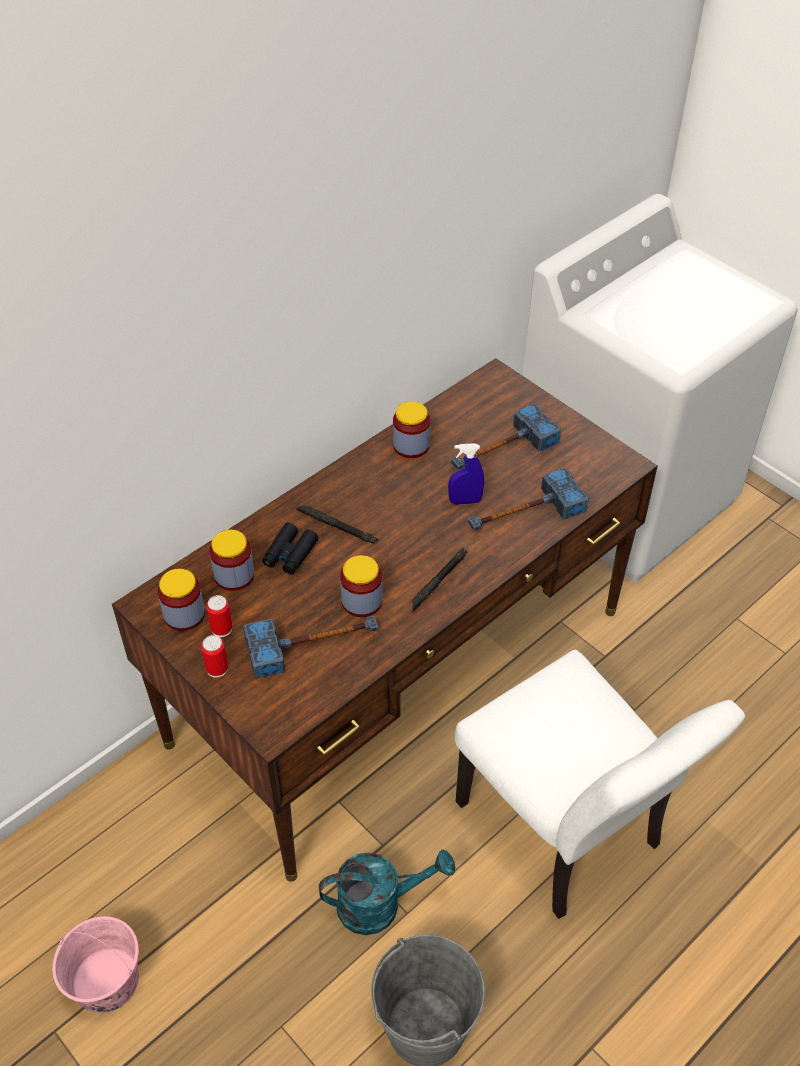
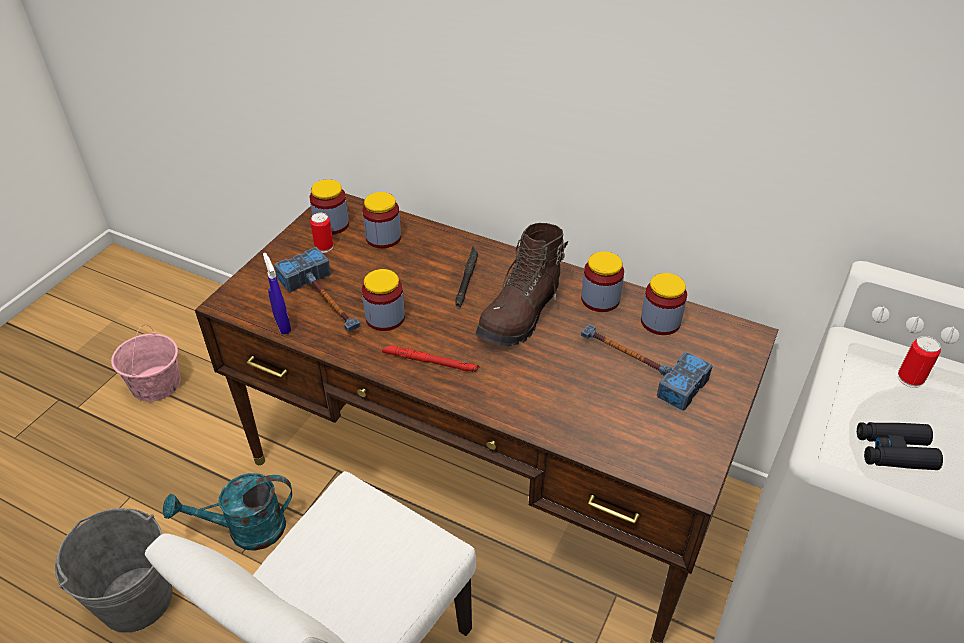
camera: 70 degrees right, 5 degrees down
(217, 669) = (282, 256): can -> can (910, 379)
(290, 554) = (421, 261): black binoculars -> black binoculars (894, 451)
(380, 904) = (246, 530): turquoise watering can -> turquoise watering can turned 105 degrees clockwise
(405, 503) = (521, 314): none -> brown boot
(438, 582) = (430, 362): black flashlight -> red flashlight
(456, 419) = (660, 321): none -> jar
(465, 501) = (547, 355): blue spray bottle -> blue spray bottle (282, 325)
(523, 514) = (556, 405): hammer -> none

